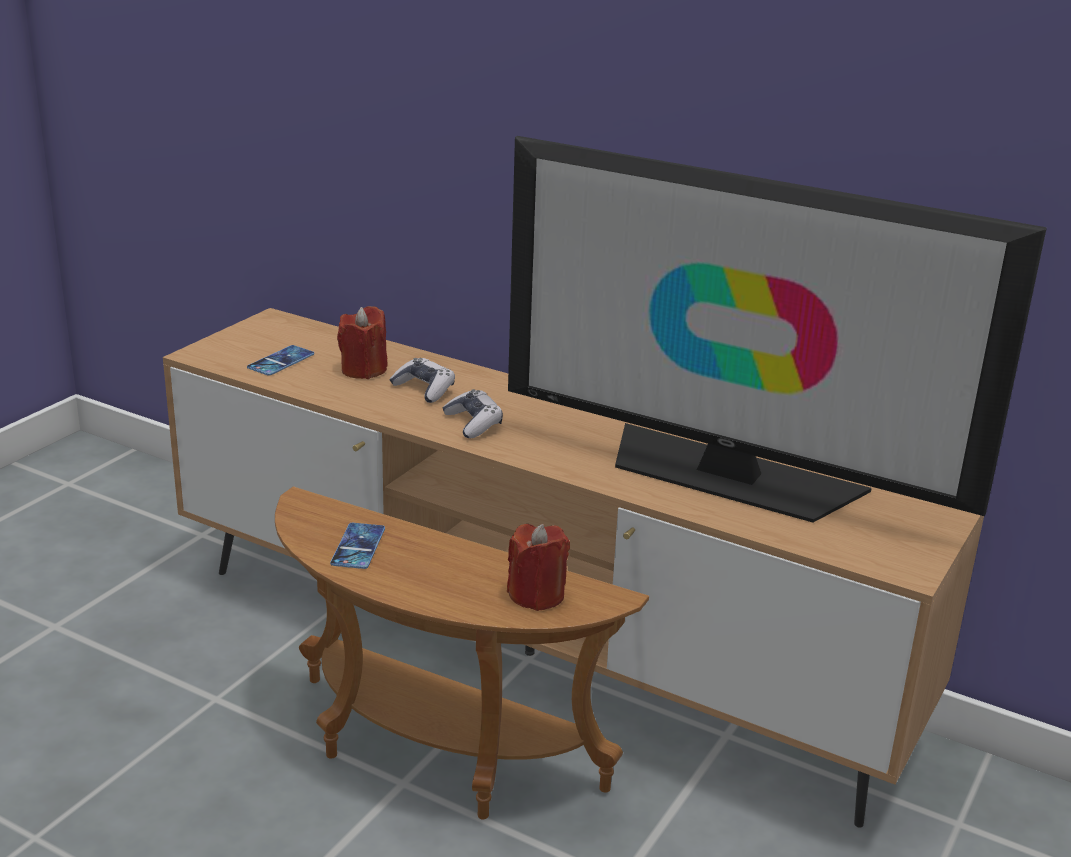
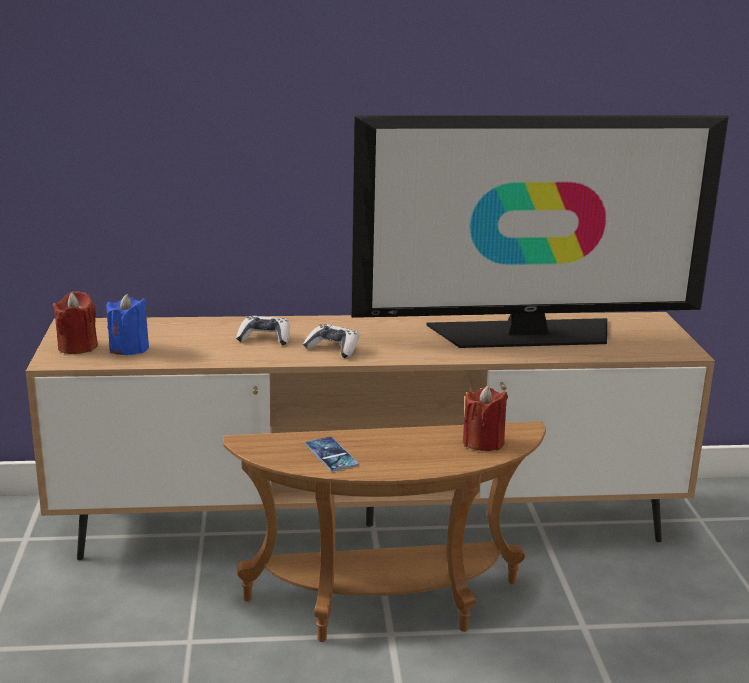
camera: 35 degrees left, 5 degrees down
(281, 361) = (129, 348): phone -> blue candle
(364, 370) = (201, 338): red candle -> red candle (77, 347)

